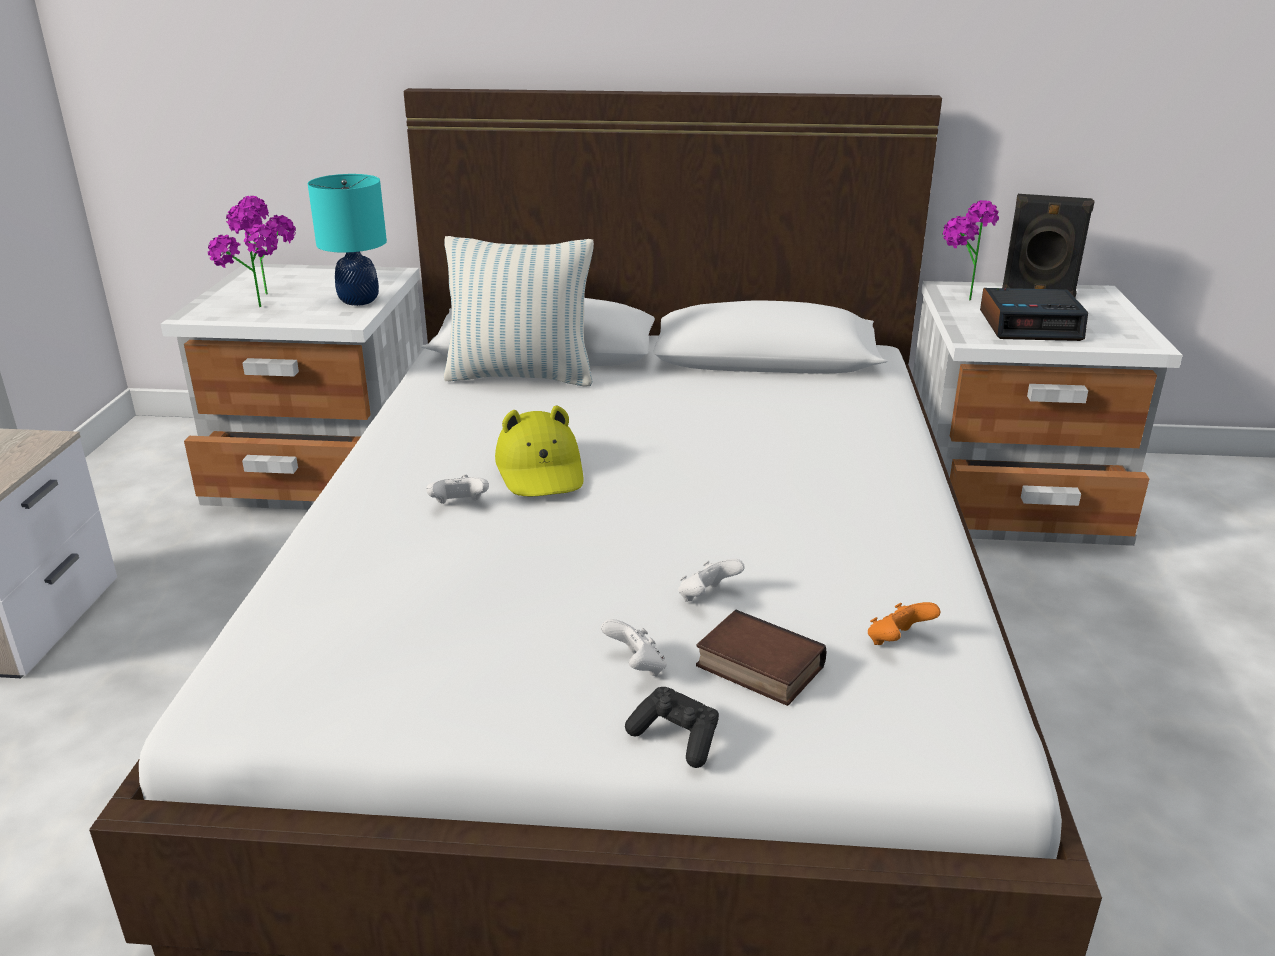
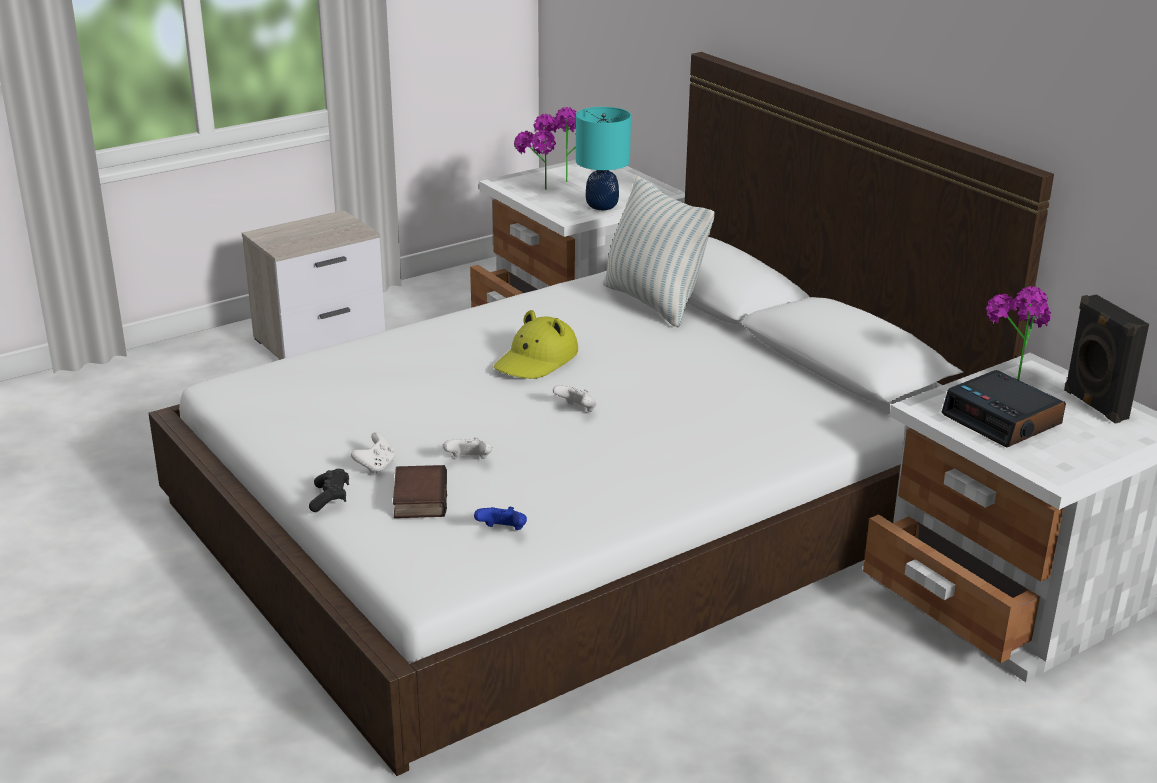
camera: 50 degrees right, 0 degrees up
(459, 506) = (461, 357): white game controller -> white game controller (577, 410)
(897, 642) = (502, 532): orange game controller -> blue game controller

